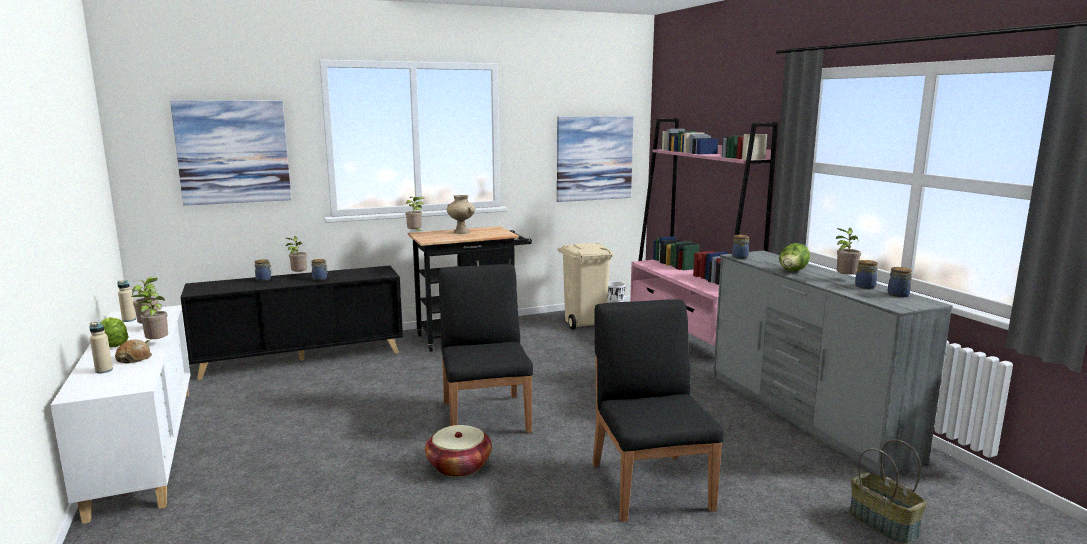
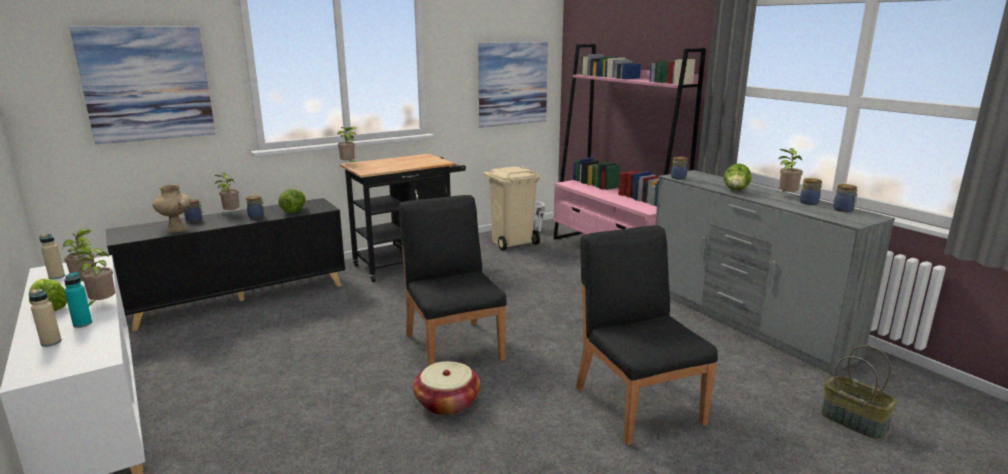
camera: 10 degrees left, 5 degrees up
(134, 358) = (82, 324): bread -> turquoise bottle
(356, 275) = (294, 211): none -> lettuce
(462, 232) = (395, 161): beige vase -> beige vase (177, 229)

